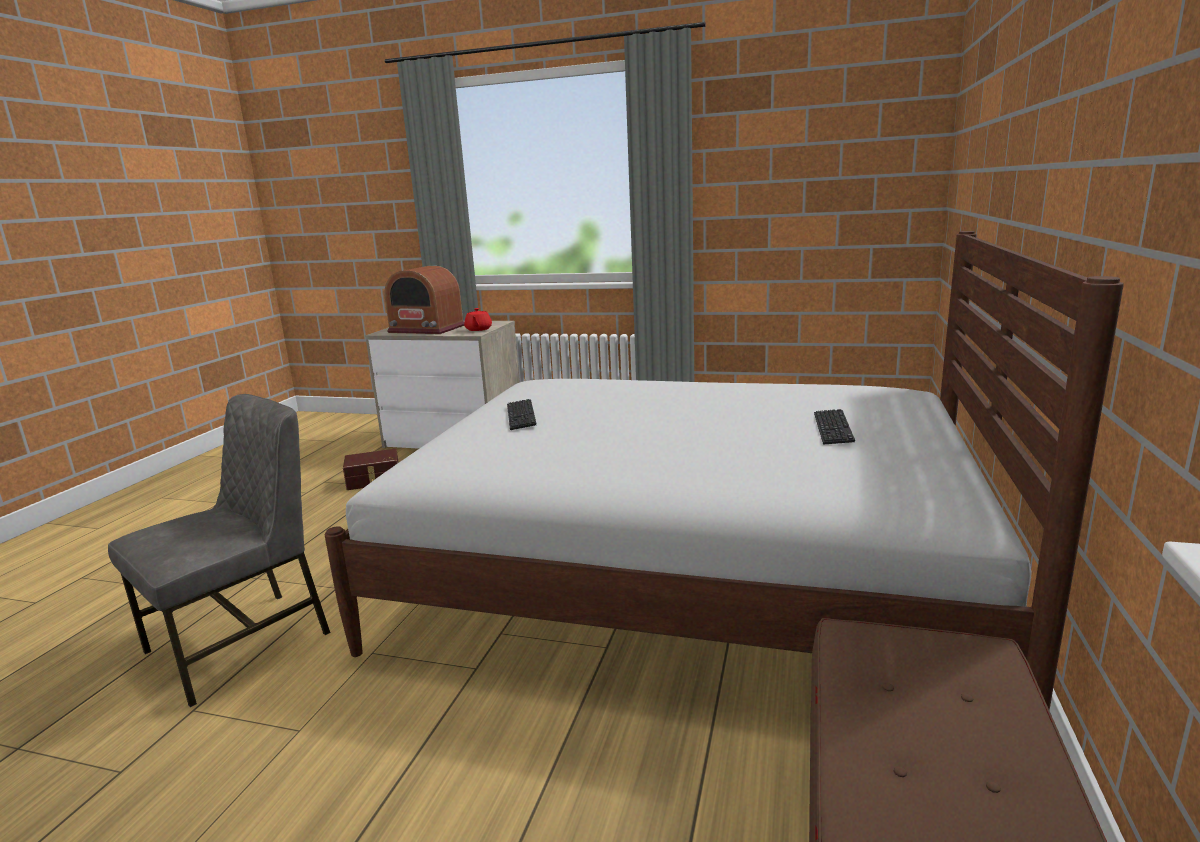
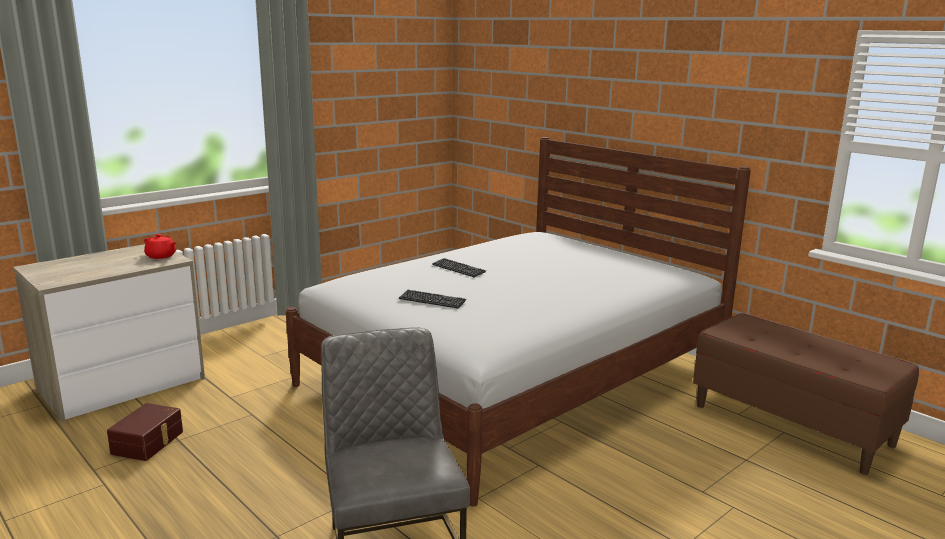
camera: 60 degrees left, 0 degrees up
(426, 329) = (93, 268): radio -> none
(833, 428) = (580, 257): keyboard -> keyboard (458, 269)

